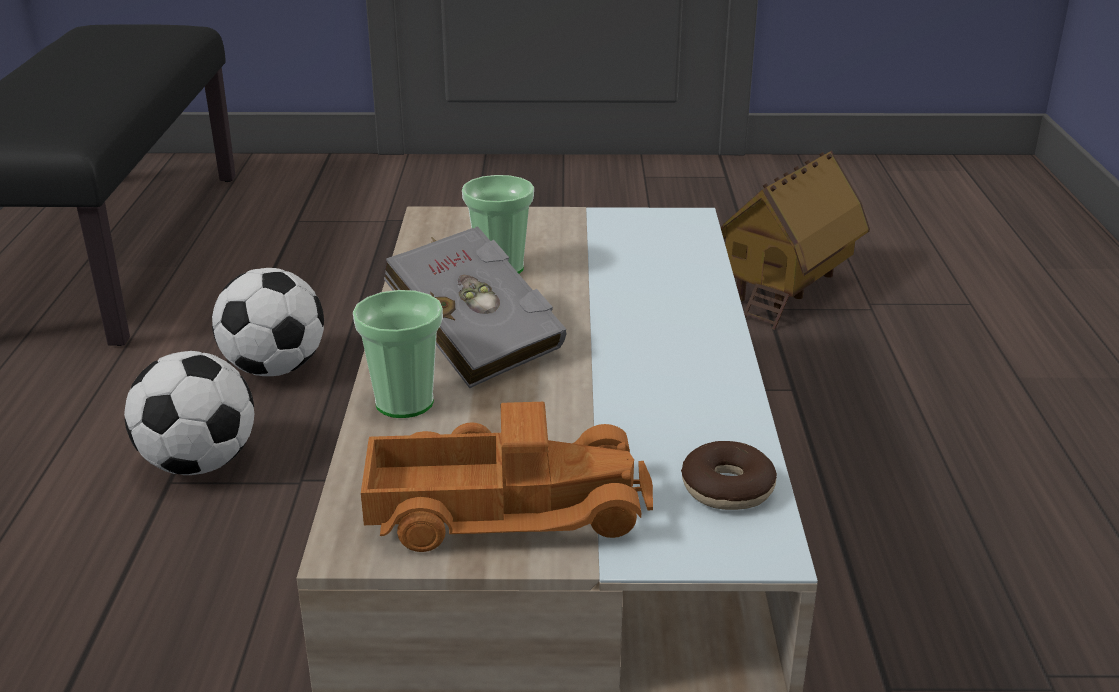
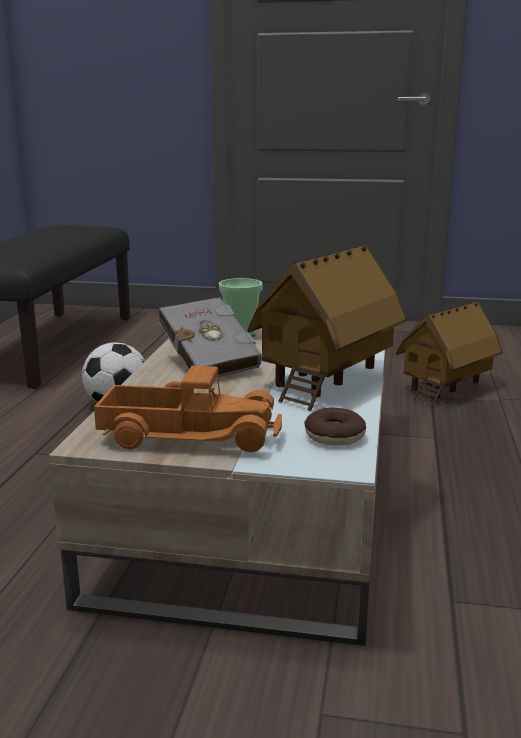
camera: 10 degrees right, 10 degrees down
(199, 463) = (56, 445): football -> none
(404, 402) = (153, 386): cup -> none
(673, 363) = (327, 379): none -> toy house

